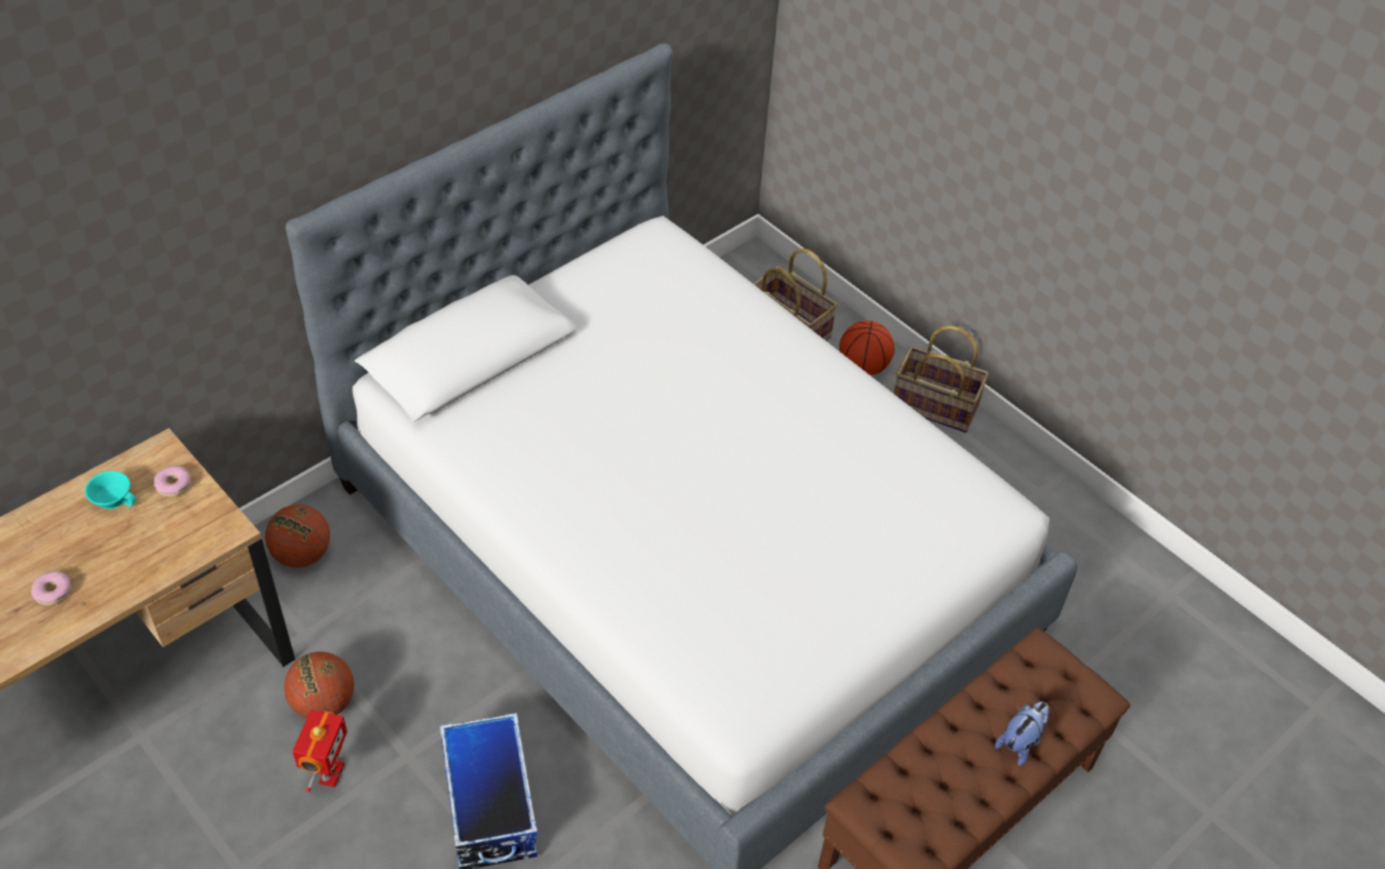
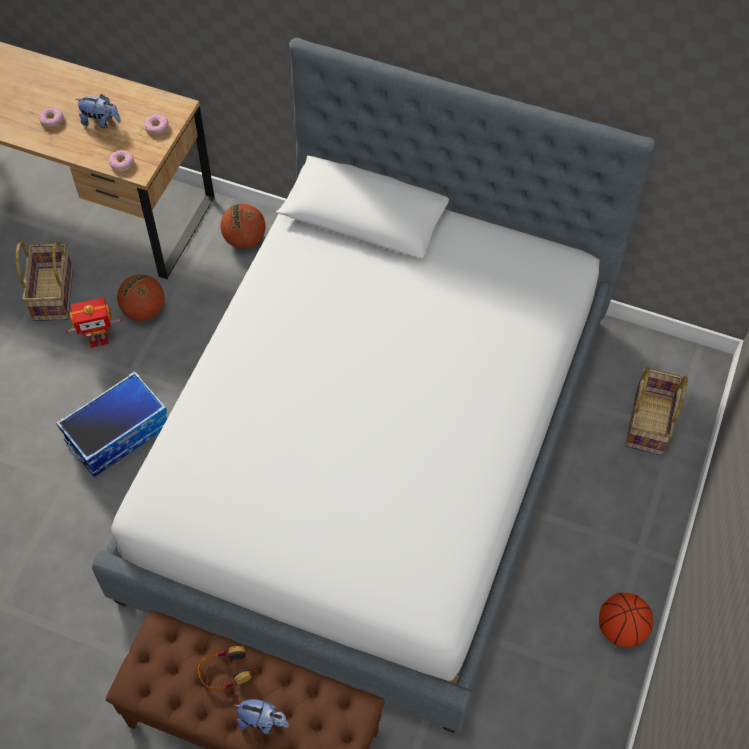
camera: 65 degrees right, 10 degrees up
(108, 539) = (101, 122): none -> plush toy
(114, 498) = (131, 107): turquoise cup -> none
(201, 542) = (122, 163): none -> donut
(863, 367) = (646, 492): basketball -> basketball (621, 628)
(933, 407) = (640, 562): basket -> basket (52, 293)
(945, 755) = (224, 671): none -> headphones

